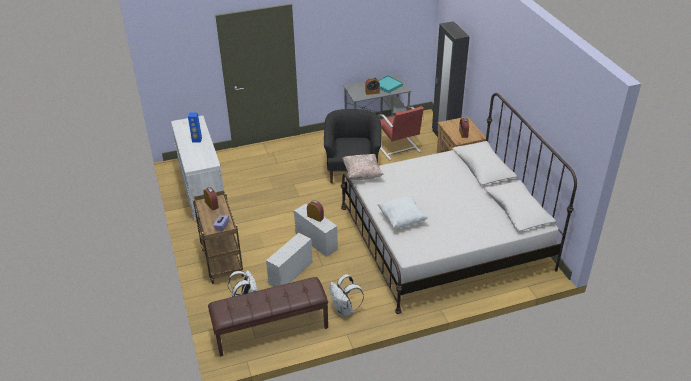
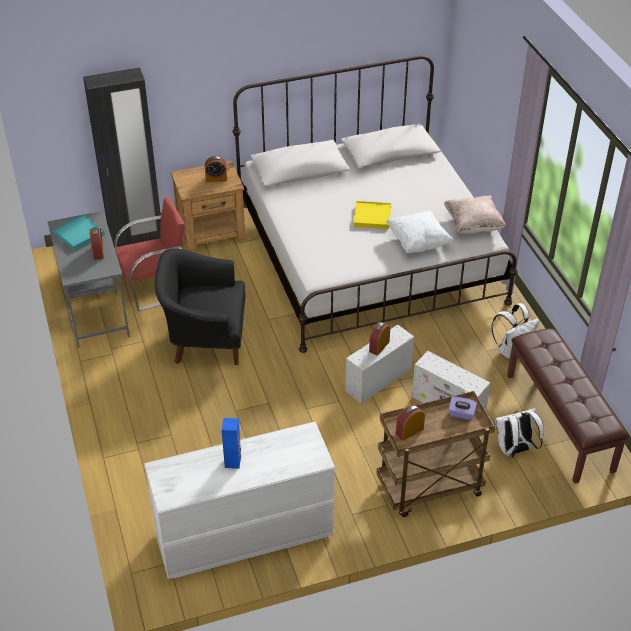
camera: 90 degrees left, 5 degrees up
(362, 174) = (316, 275): beige pillow -> beige pillow (473, 225)
(429, 198) = (372, 217): none -> yellow tray

